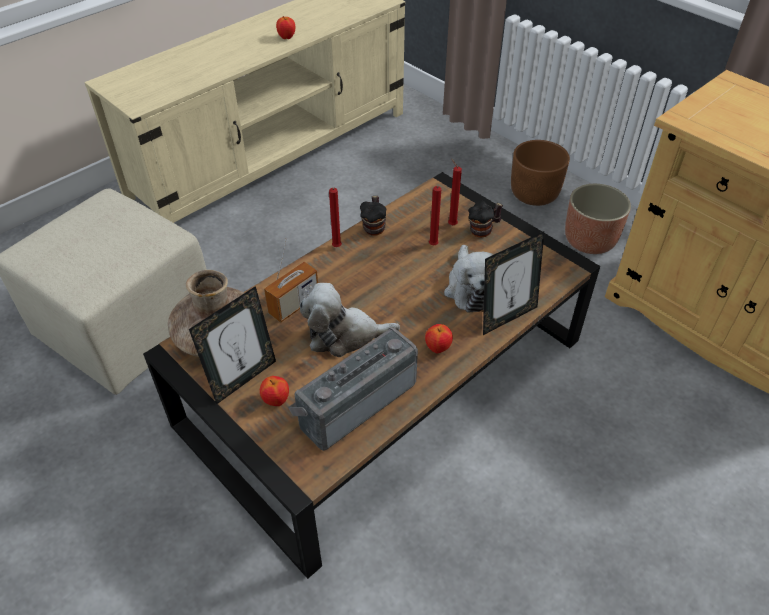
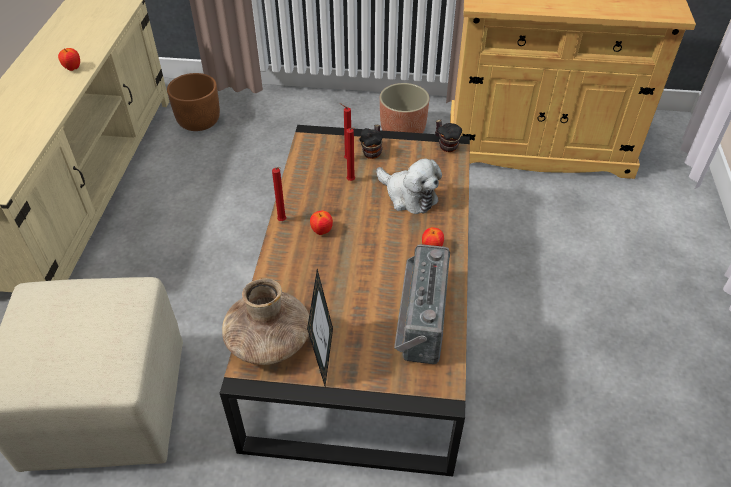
camera: 40 degrees left, 0 degrees up
(276, 401) = (365, 354): apple -> apple (322, 231)
(294, 305) = (299, 281): radio -> none
(344, 335) = (361, 279): plush toy -> none
(374, 227) = (293, 190): mug -> mug (446, 145)
(506, 317) = (451, 202): picture frame -> none
(534, 194) = (334, 117): brown planter -> brown planter (199, 121)

